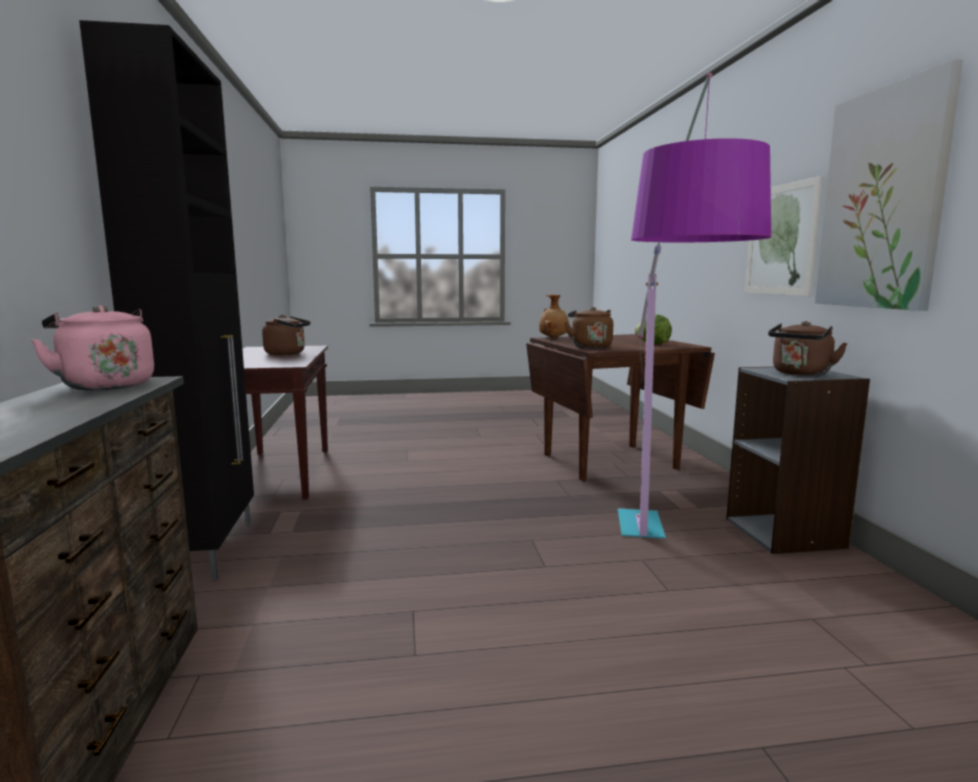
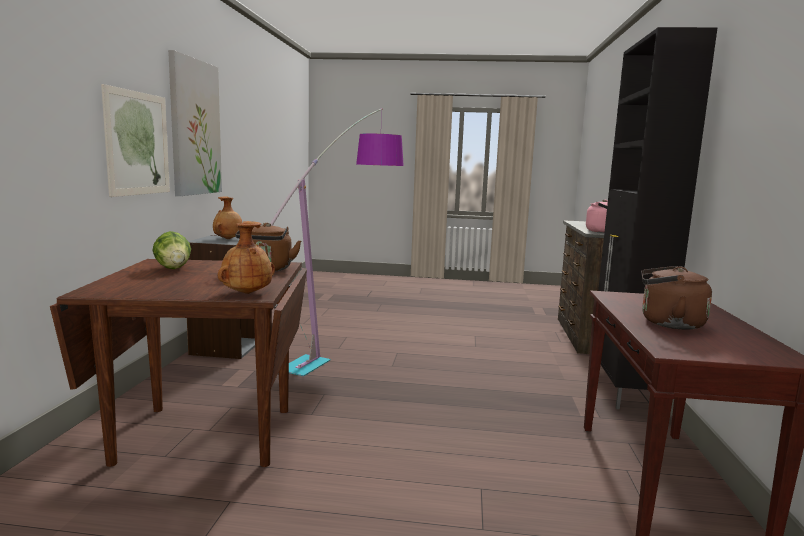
camera: 165 degrees left, 0 degrees up
(800, 373) = (228, 239): brown kettle -> brown vase

